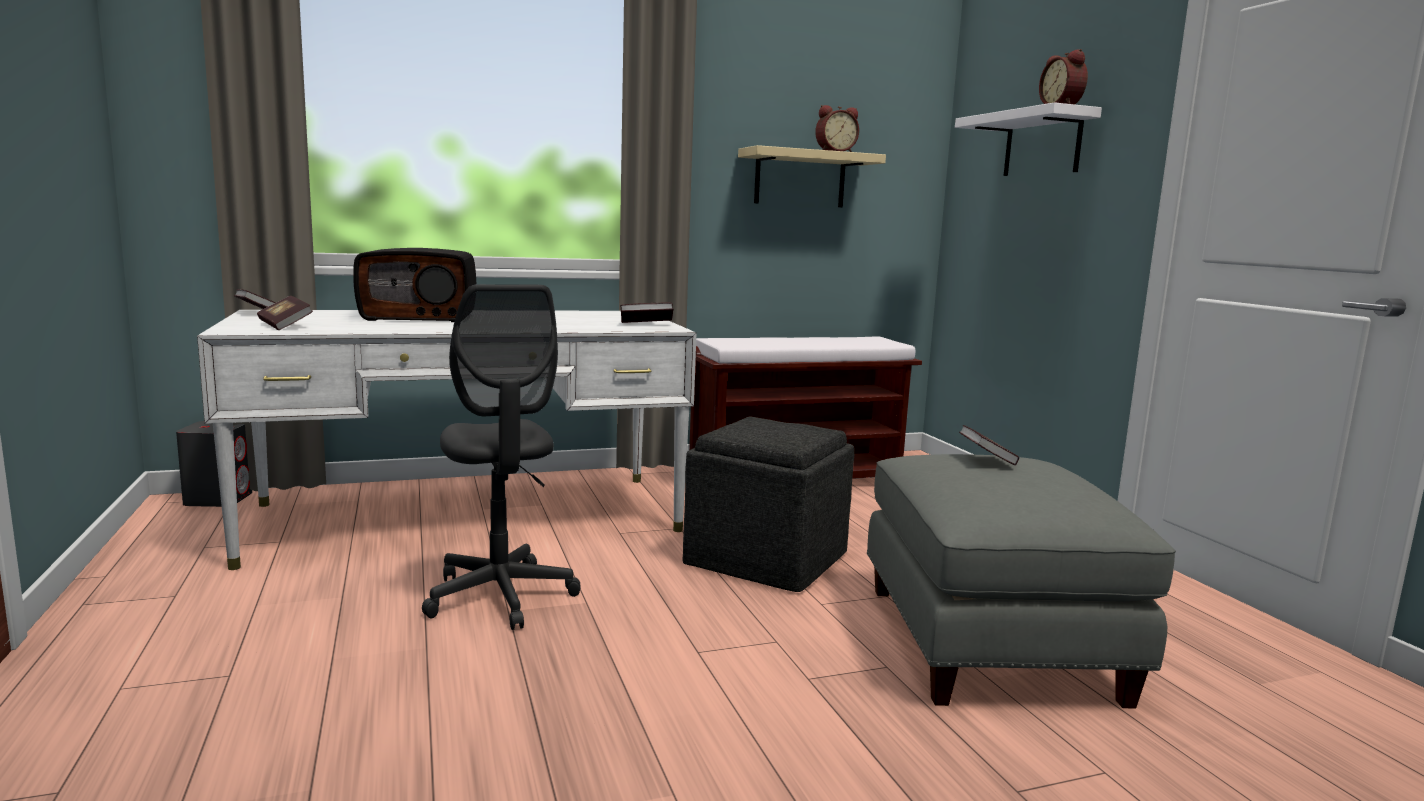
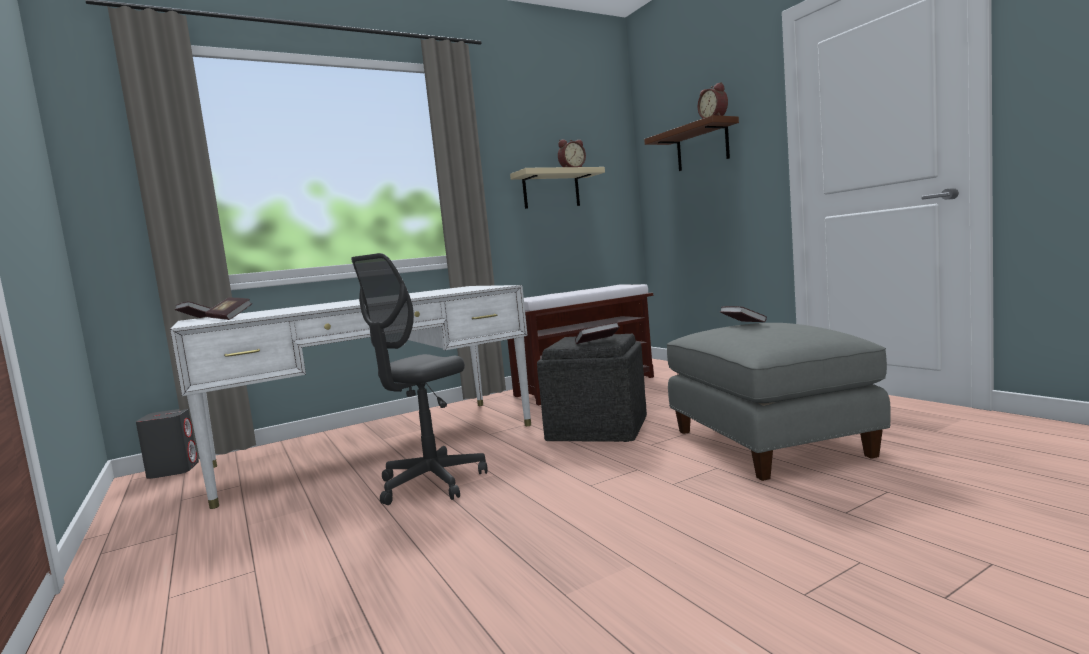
camera: 10 degrees left, 5 degrees down
(420, 317) = (321, 305): radio -> none
(500, 596) = (431, 483): grey office chair -> grey office chair turned 75 degrees clockwise
(646, 324) = (483, 287): book -> book (597, 342)
(1042, 144) = (702, 146): white shelf -> brown shelf

